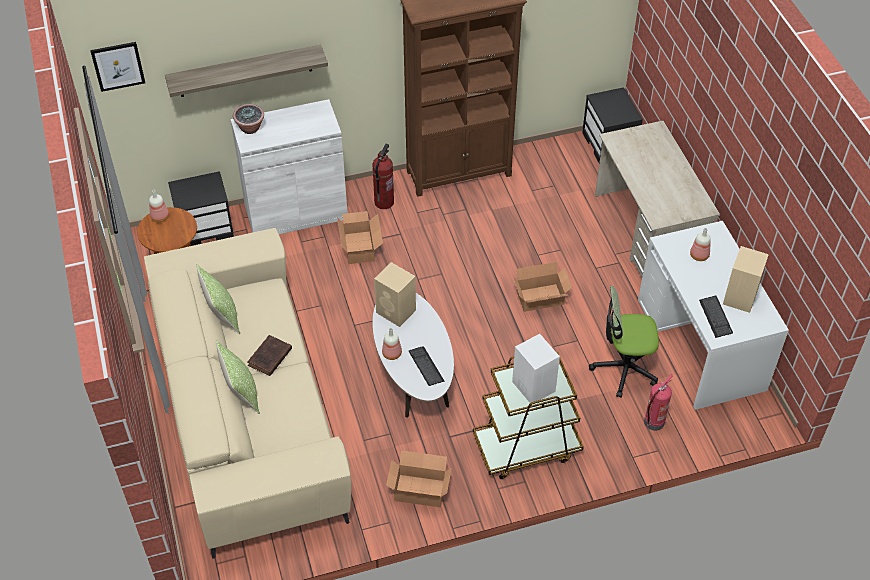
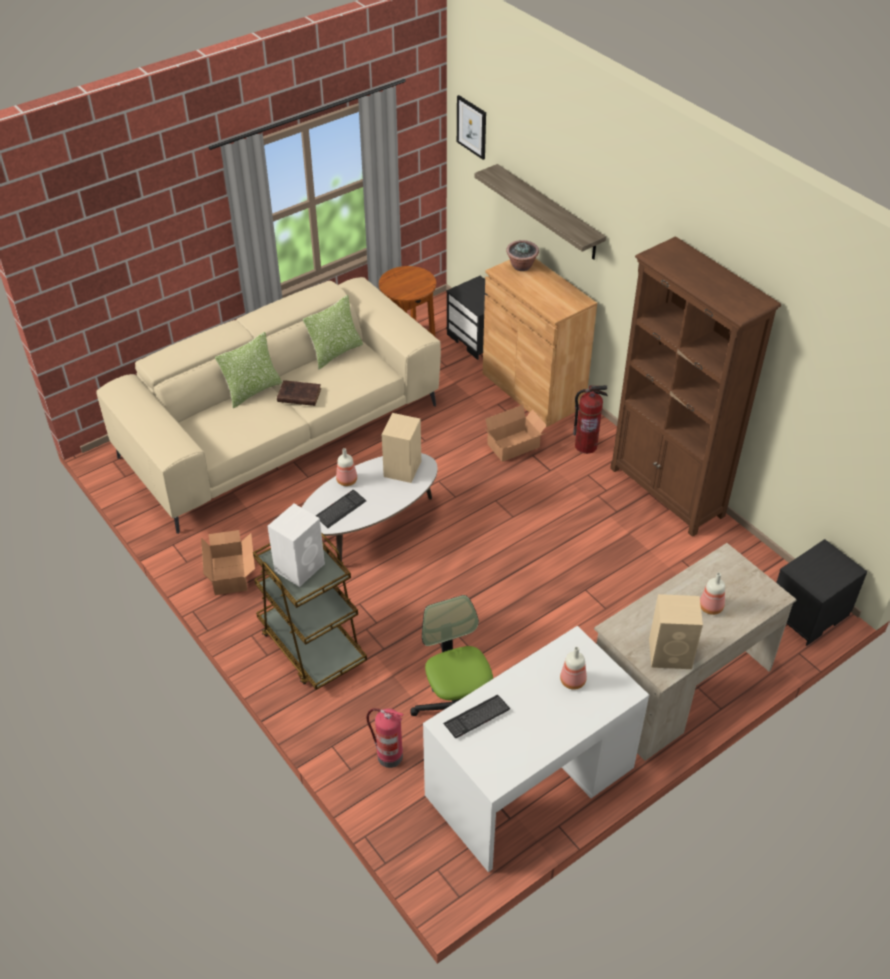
camera: 70 degrees right, 5 degrees down
(160, 217) = (419, 274): bottle -> bottle (711, 607)
(296, 212) = (533, 389): white cabinet -> brown cabinet
(541, 299) = (522, 609): cardboard box -> none
(740, 296) = (524, 738): beige speaker -> beige speaker (671, 654)

